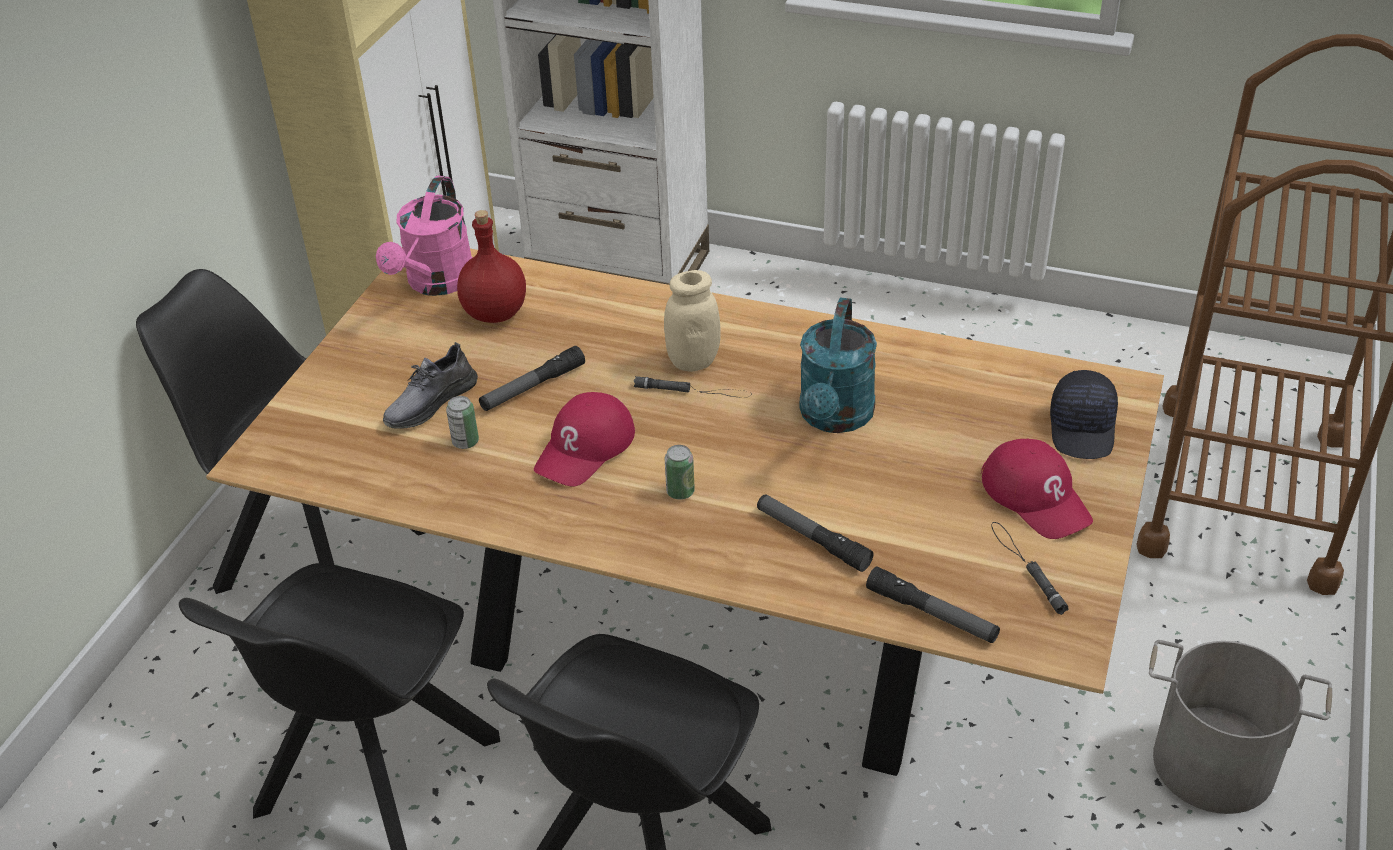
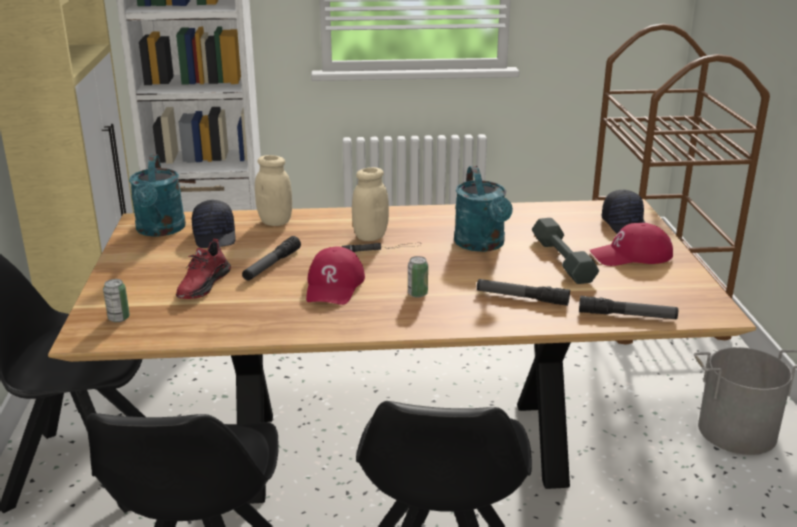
camera: 25 degrees left, 15 degrees down
(430, 403) = (203, 285): grey shoe -> red shoe
(436, 284) = (160, 230): pink watering can -> turquoise watering can
(465, 442) = (245, 298): can -> can (119, 318)
(496, 312) = (215, 236): red bottle -> black cap
(587, 300) = (275, 222): none -> beige jar
(926, 478) = (562, 260): none -> grey dumbbell
(1026, 567) = (658, 285): black flashlight -> none
(1036, 496) = (631, 256): red cap -> red cap turned 135 degrees clockwise

